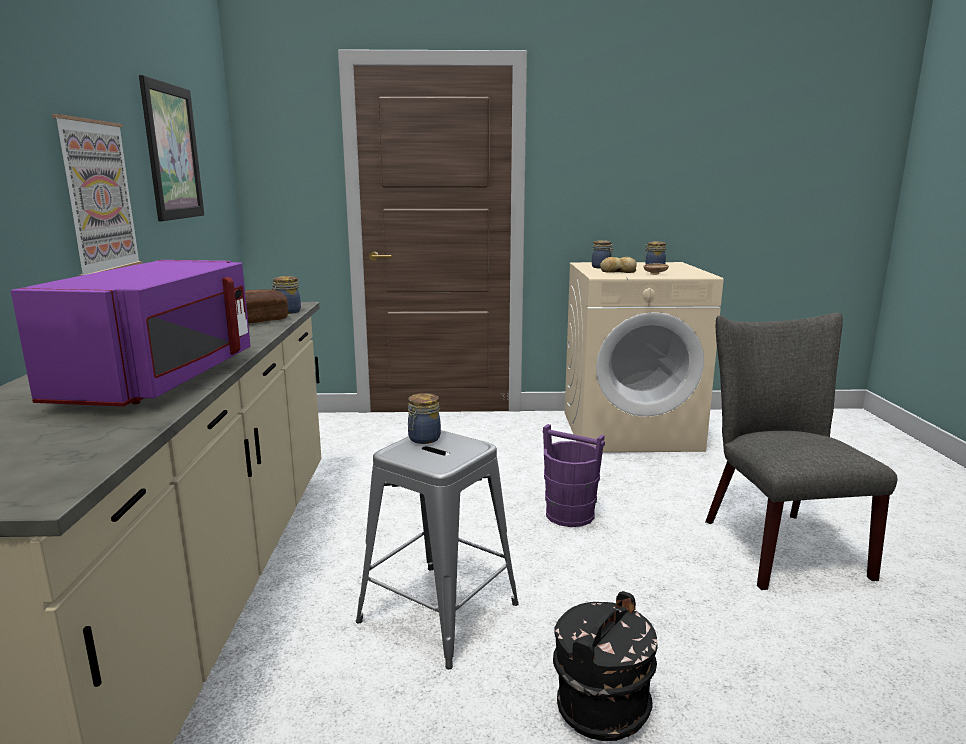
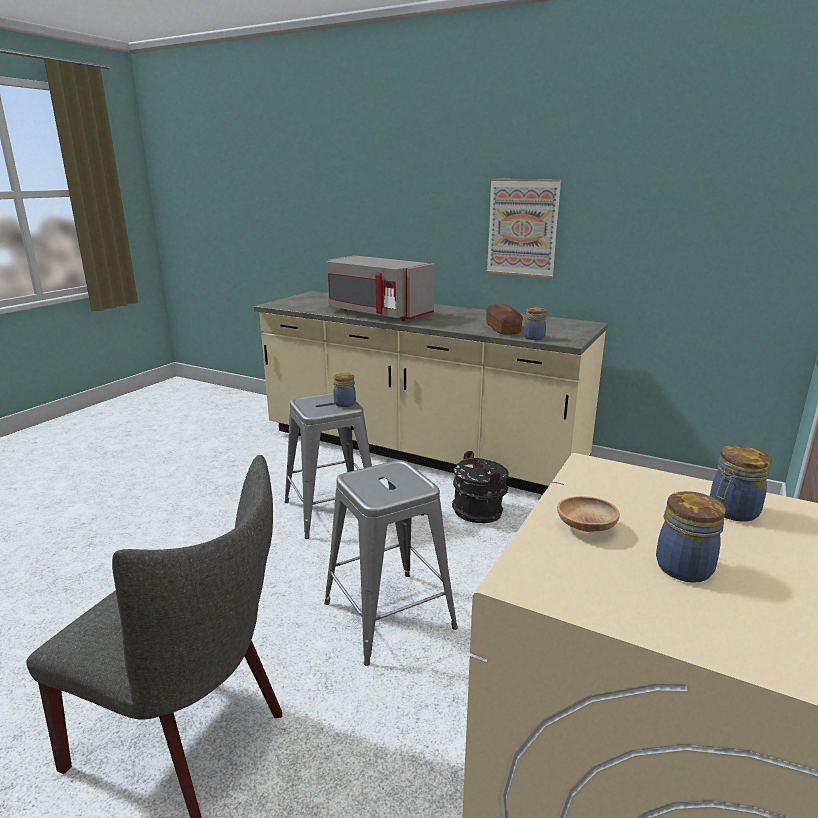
camera: 120 degrees right, 5 degrees up
(162, 379) = (377, 313): purple microwave -> grey microwave
(172, 152) = (654, 197): picture -> none
(570, 515) = (389, 615): purple bucket -> grey stool
(601, 706) = (203, 533): black bucket -> black bucket (478, 512)
(617, 271) = (649, 503): bread -> none

